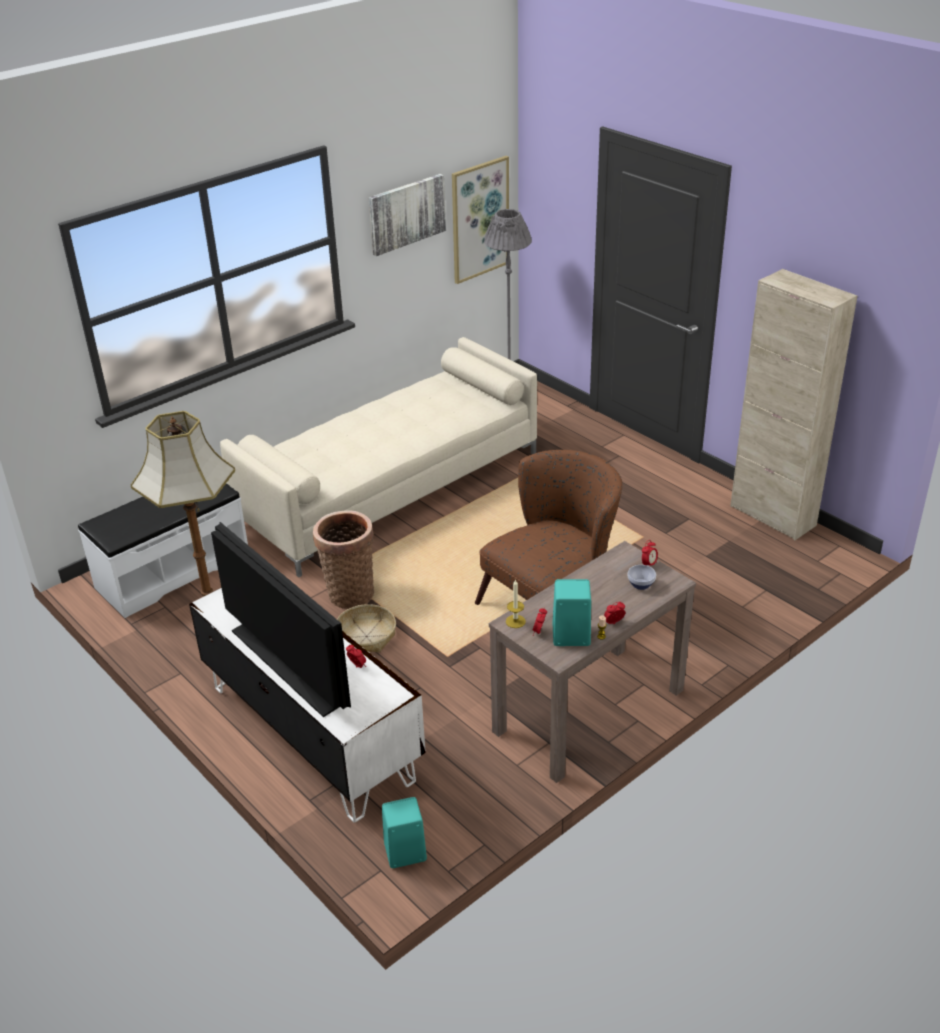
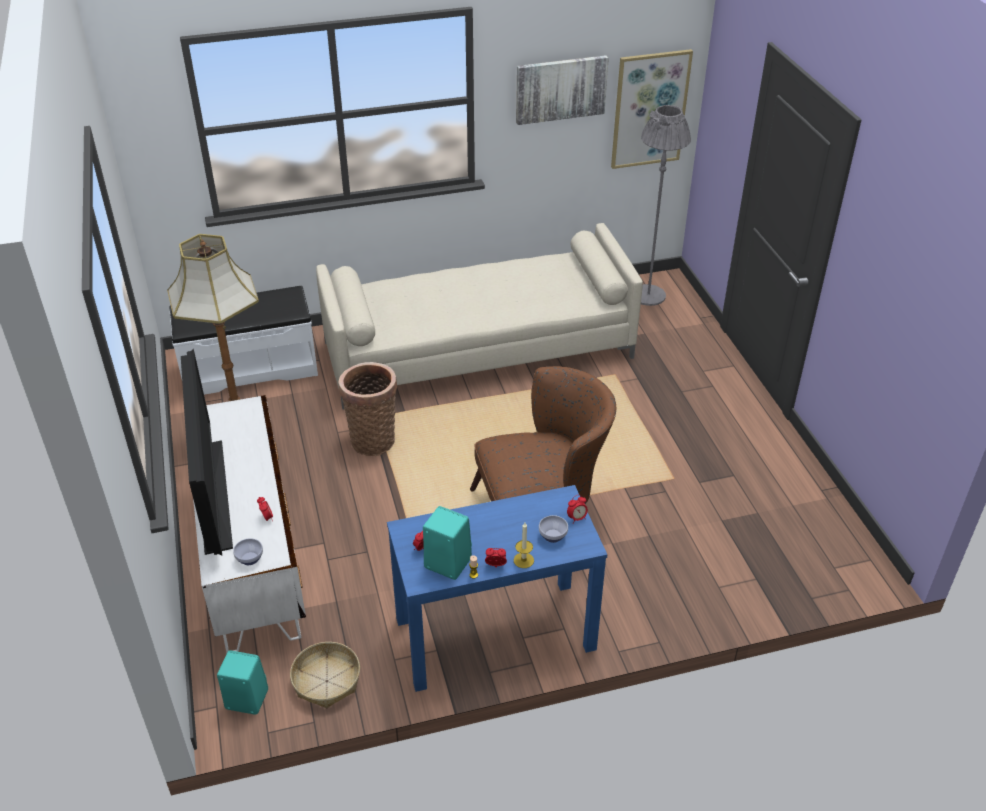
camera: 25 degrees right, 5 degrees up
(366, 636) = (357, 486): basket -> basket (326, 681)
(370, 705) = (249, 559): none -> bowl
(515, 621) = (410, 529): candle -> candle (523, 560)
(589, 711) = (494, 634): brown console table -> blue console table
(772, 516) = (822, 502): beige cabinet -> none

